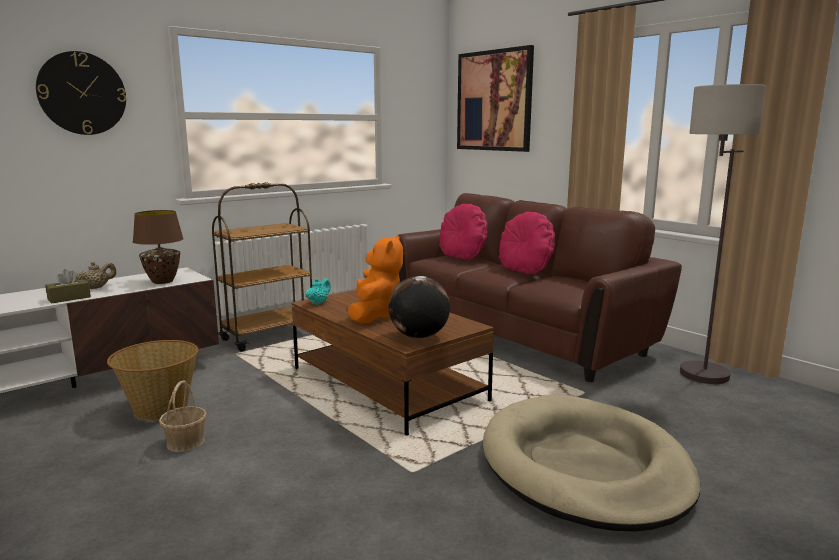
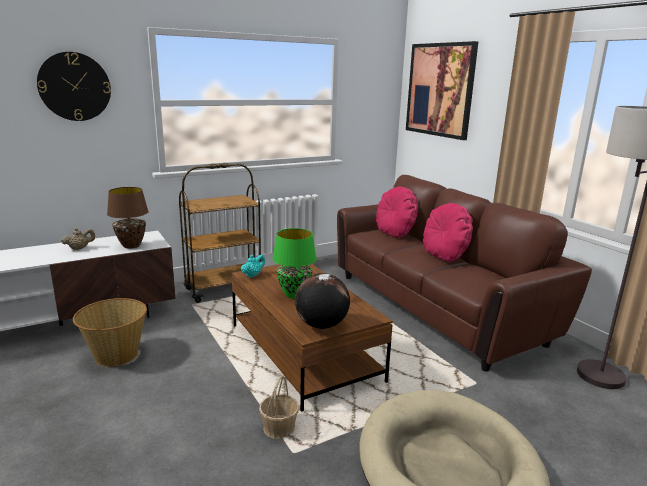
camera: 10 degrees right, 5 degrees up
(69, 298) = (53, 259): brown tissue box -> none
(186, 442) = (124, 393): basket -> basket (279, 427)
(375, 315) = (294, 295): orange plush toy -> green table lamp

